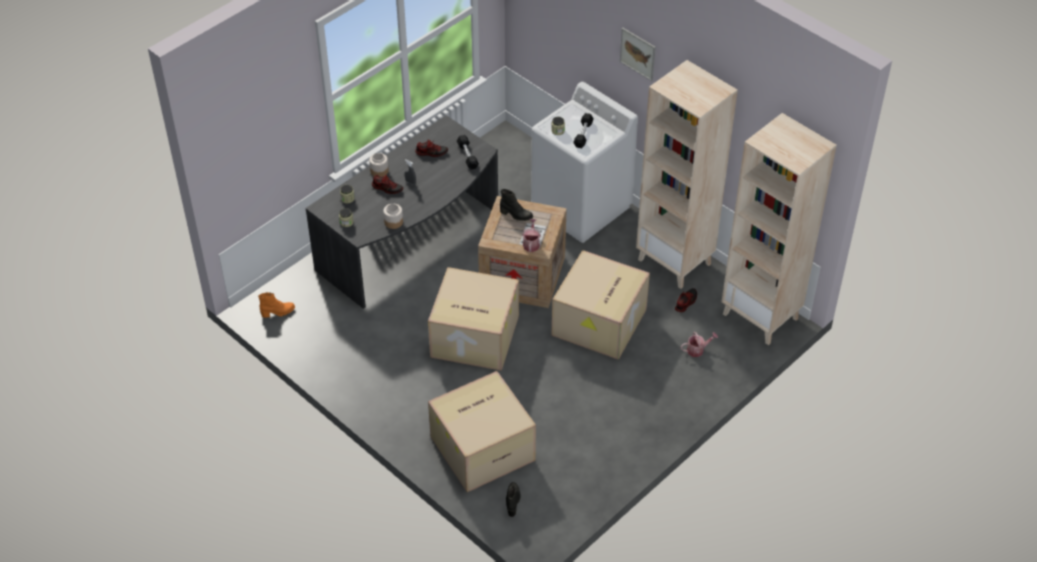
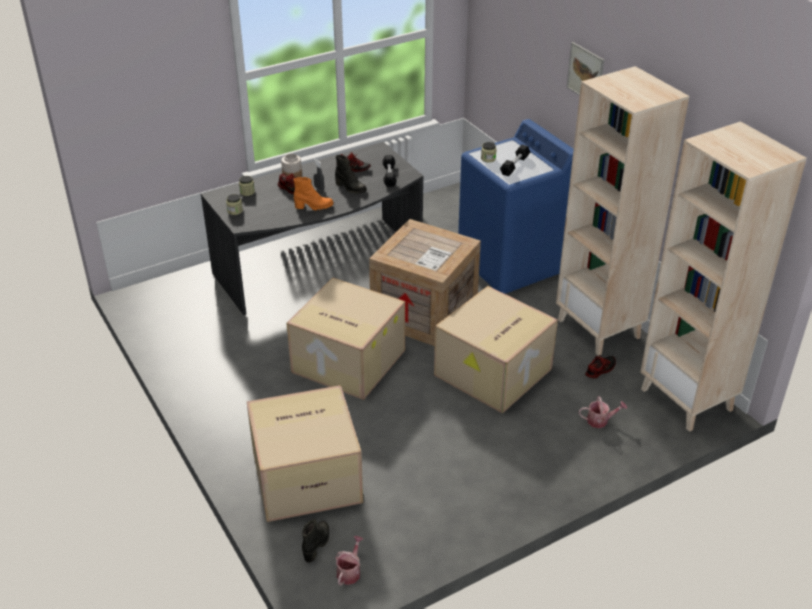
camera: 15 degrees right, 10 degrees down
(278, 312) = (156, 303): orange boot -> orange boot (314, 207)
(393, 222) = (283, 218): jar -> none
(516, 215) = (422, 238): black boot -> black boot (350, 188)
(531, 243) = (428, 265): watering can -> watering can (350, 571)
(581, 208) = (511, 264): white washing machine -> blue washing machine

